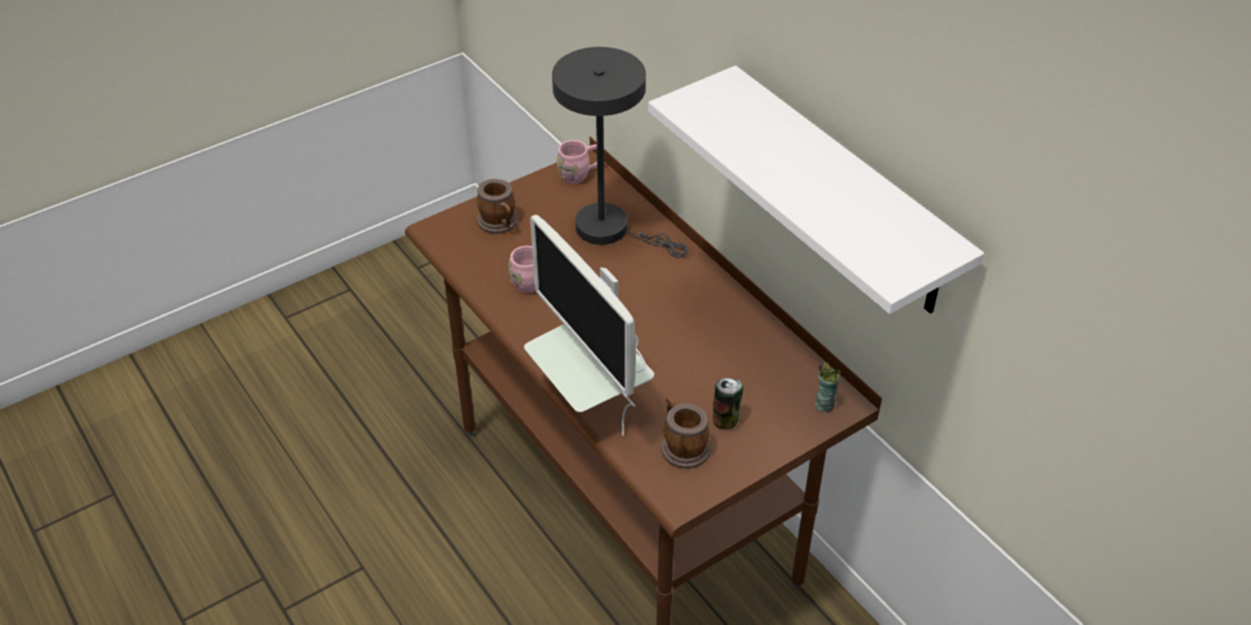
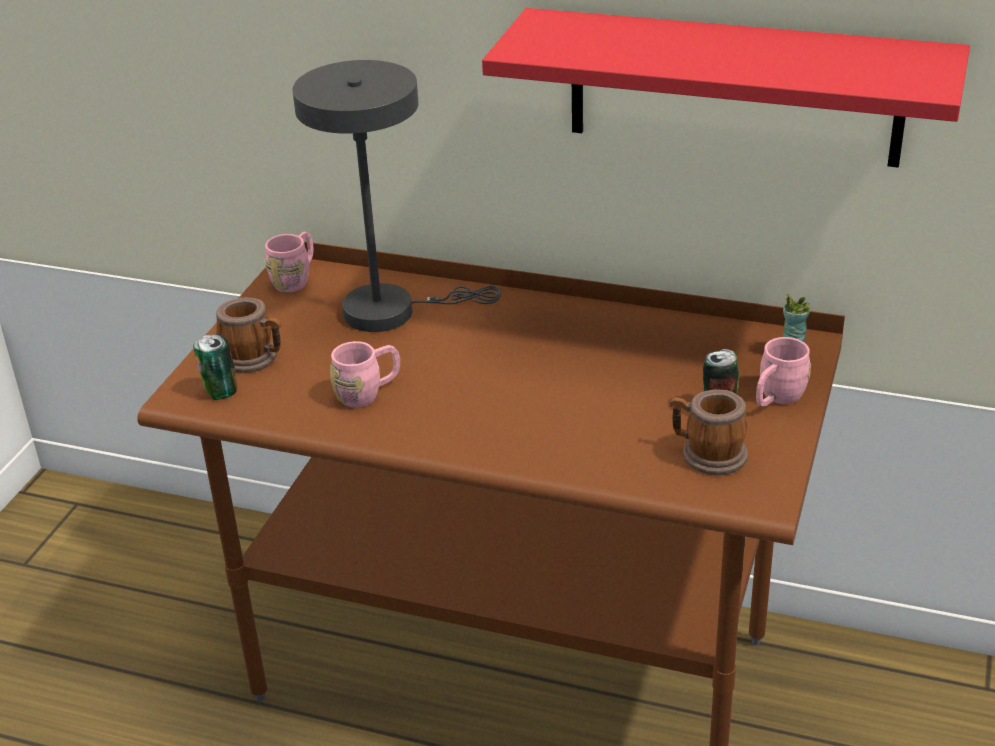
camera: 35 degrees left, 10 degrees down
(459, 237) = (220, 392): none -> can
(593, 400) = (565, 462): monitor -> none
(772, 432) = (776, 399): none -> pink mug
(843, 193) = (734, 87): white shelf -> red shelf

